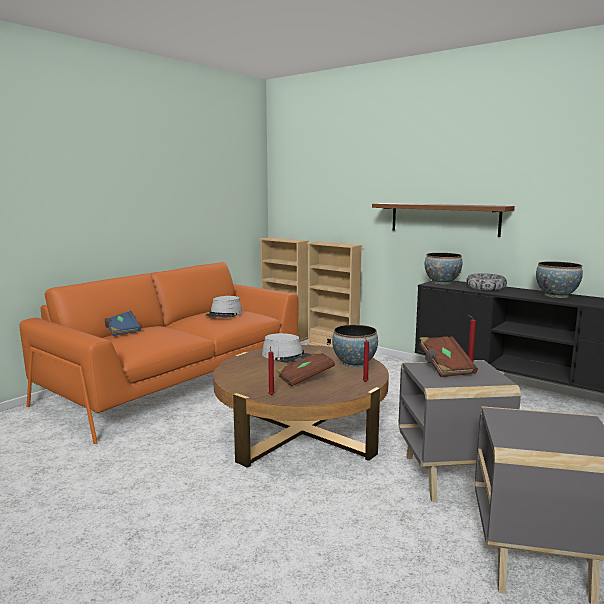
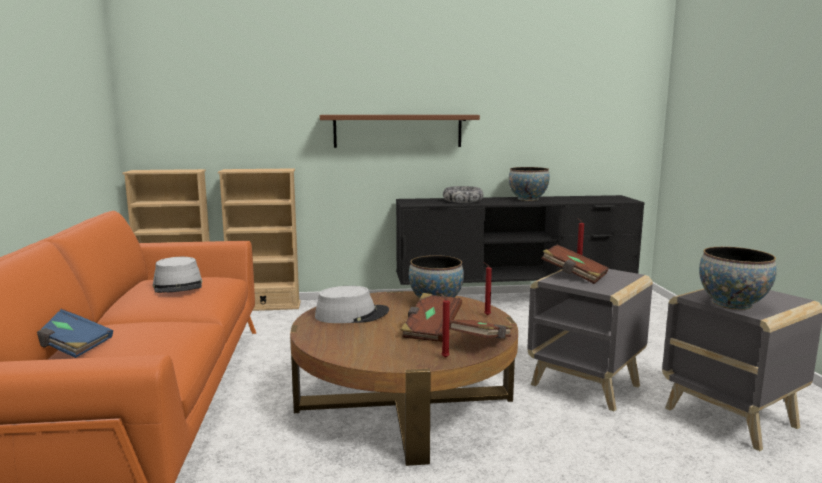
camera: 45 degrees left, 0 degrees up
(313, 395) = (481, 342): none -> brown book
(442, 282) = (414, 201): bowl -> bowl (732, 304)

